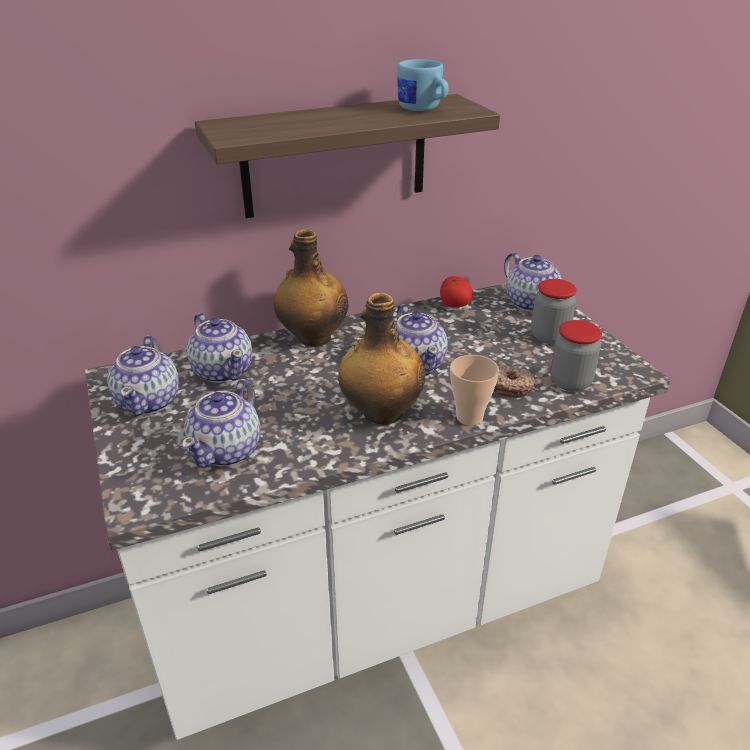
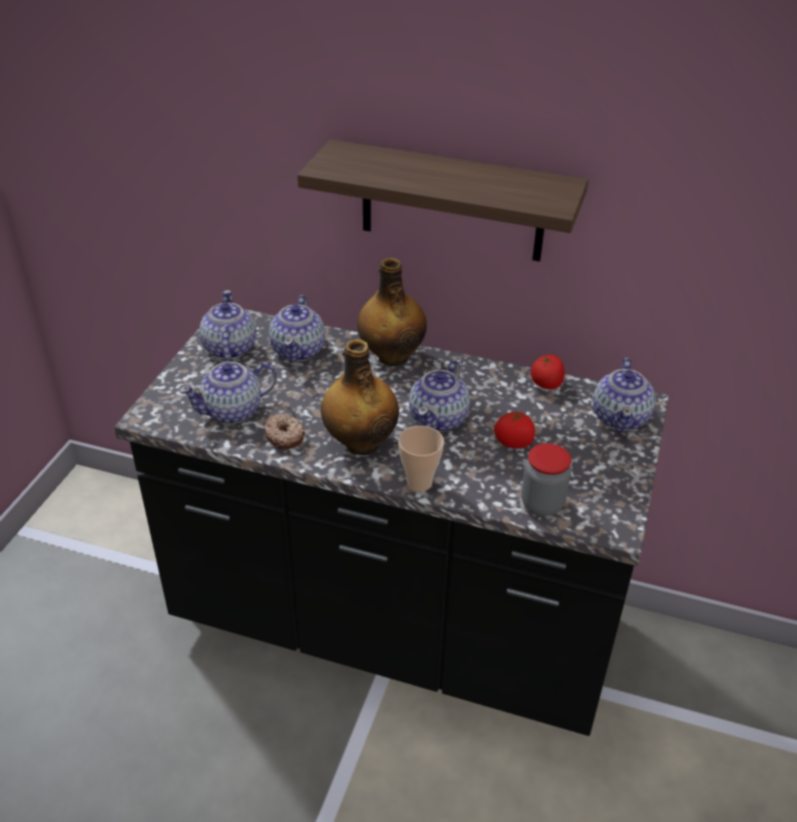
camera: 40 degrees right, 5 degrees up
(149, 401) = (229, 349): teapot -> teapot turned 135 degrees clockwise
(375, 606) = (394, 627): white counter -> black counter
(423, 109) = (515, 189): blue mug -> none
(490, 352) = (514, 442): none -> tomato
(509, 386) = (486, 478): donut -> donut (285, 436)
(549, 336) = (588, 456): jar -> none

